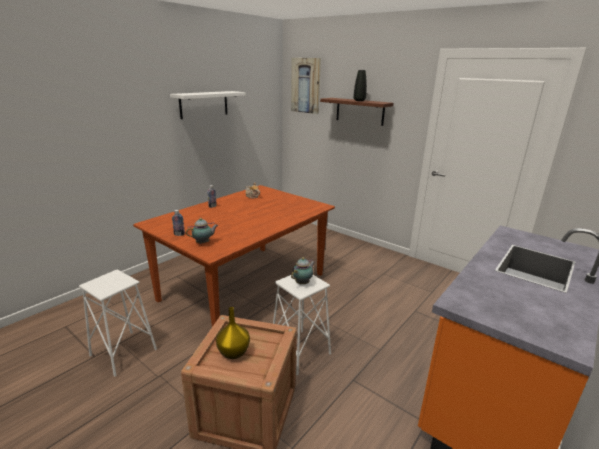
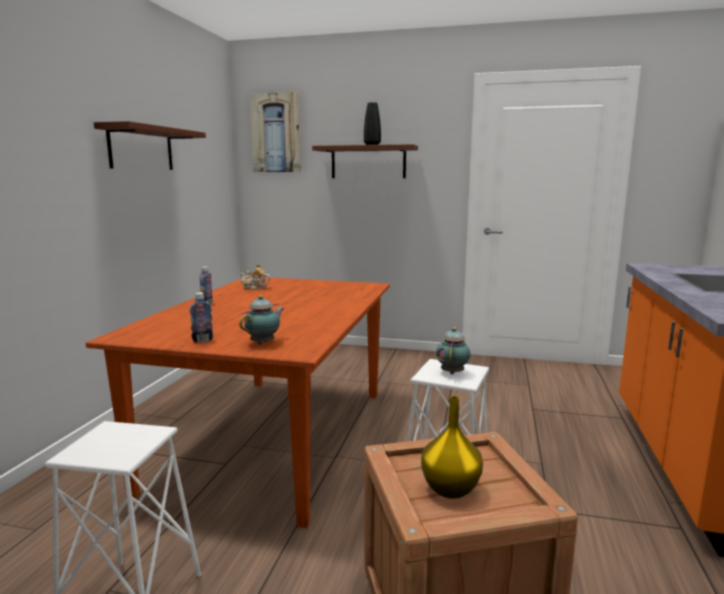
camera: 25 degrees left, 10 degrees down
(204, 104) = (141, 148): white shelf -> brown shelf

